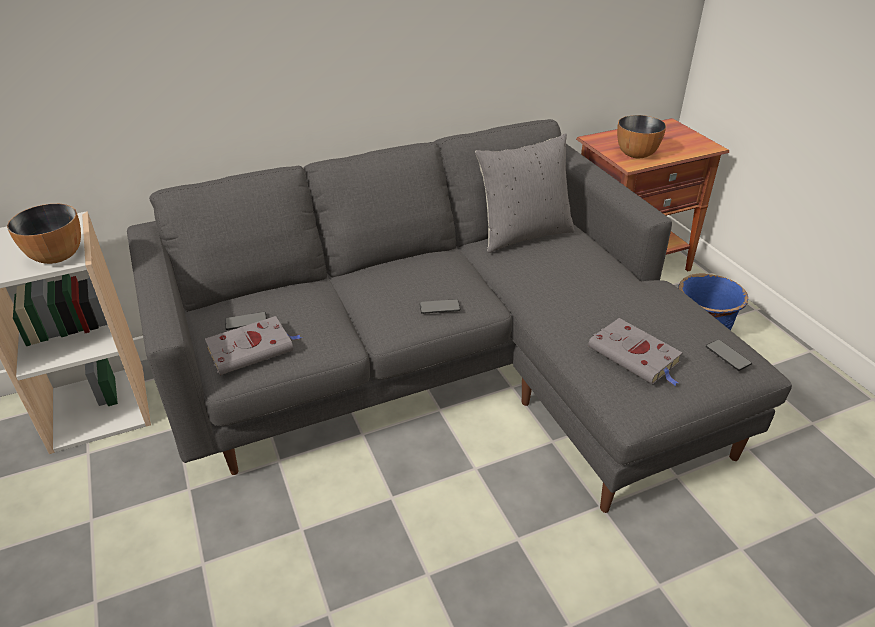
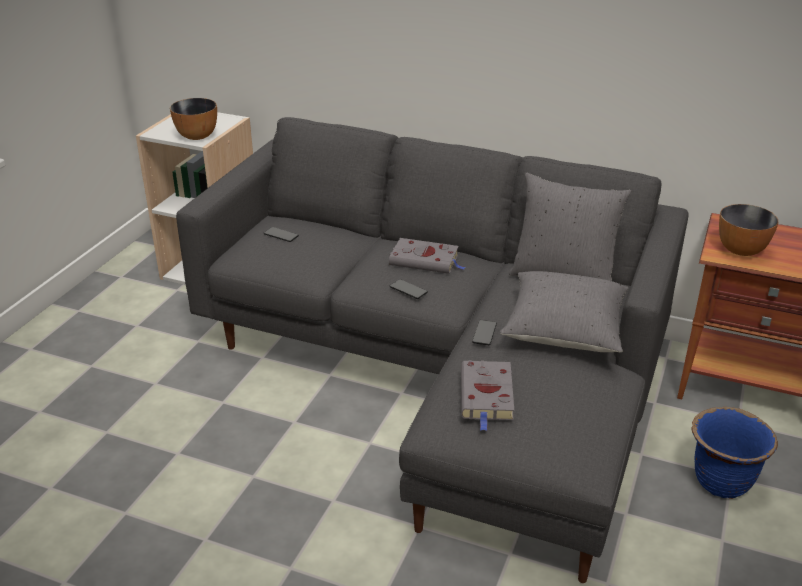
camera: 45 degrees right, 5 degrees down
(252, 349) = (260, 252): grey book -> grey book (426, 260)
(594, 274) = (564, 331): none -> grey pillow
(727, 355) = (566, 443): phone -> phone (484, 333)

